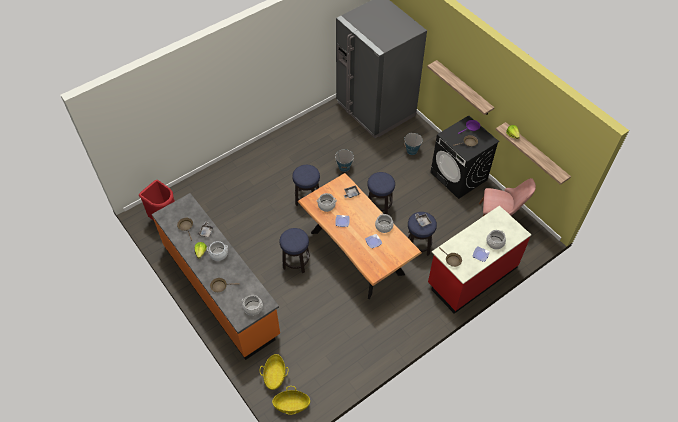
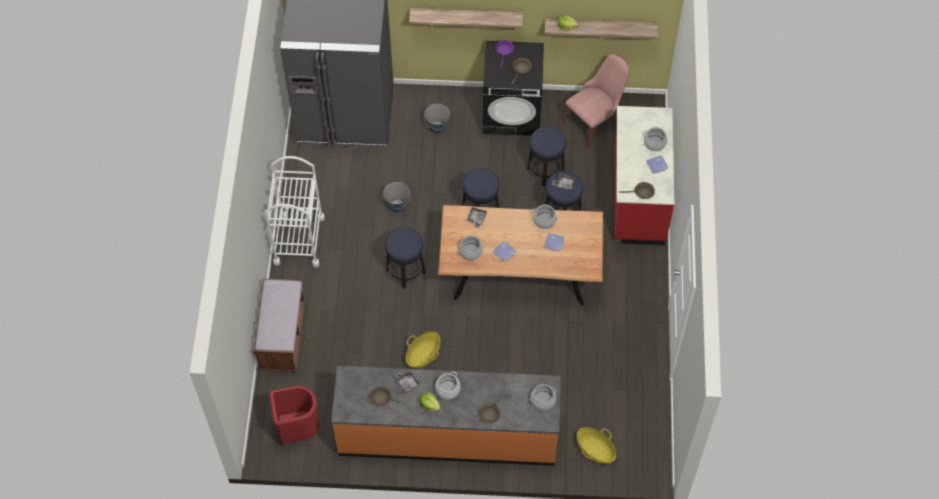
camera: 50 degrees left, 5 degrees up
(216, 174) = (282, 337): none -> brown bench
(281, 141) = (299, 240): none -> white cart
(291, 405) = (640, 456): basket -> basket (423, 355)
(296, 262) = (478, 339): stool -> stool (545, 170)

